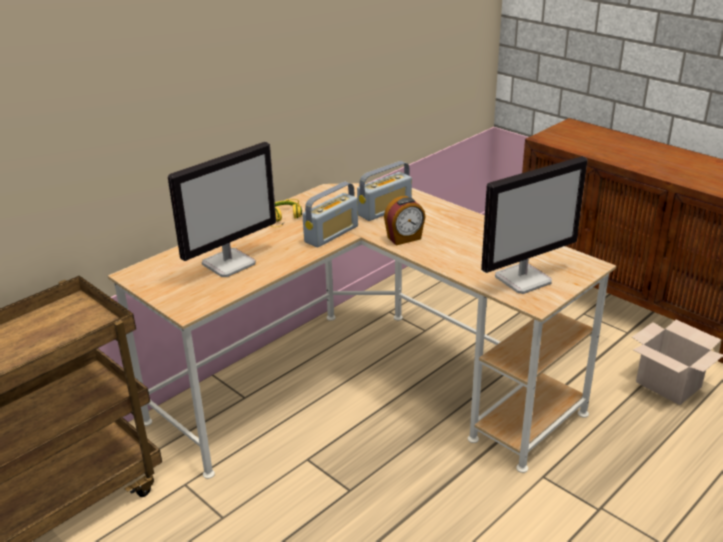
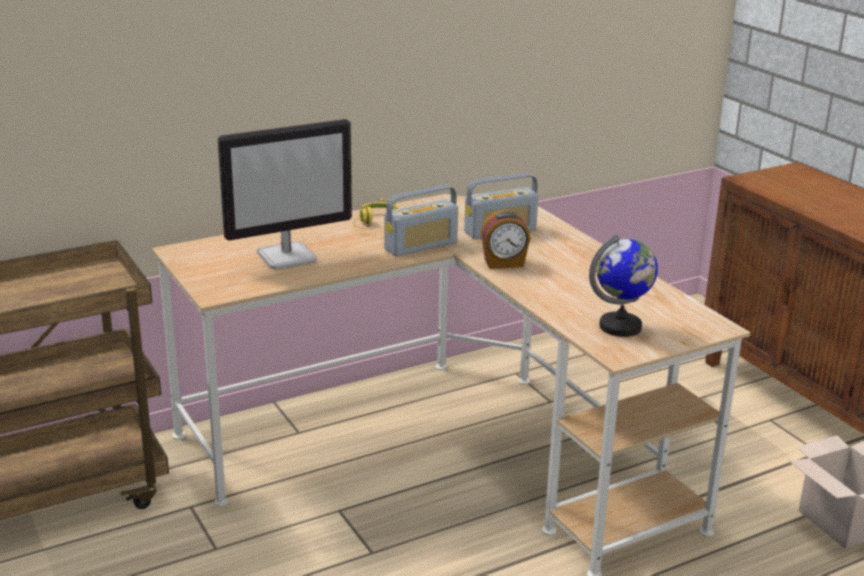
camera: 15 degrees right, 5 degrees down
(523, 279) = (621, 327): monitor -> globe

